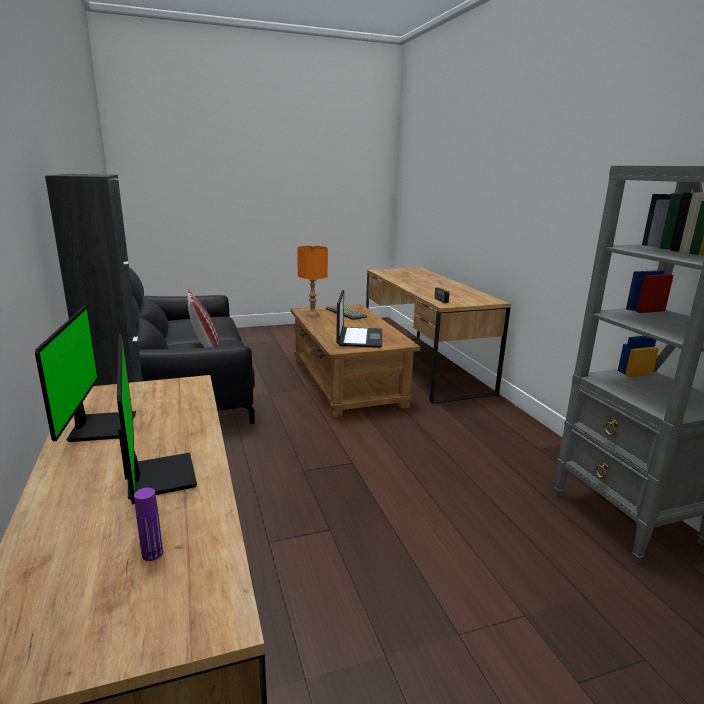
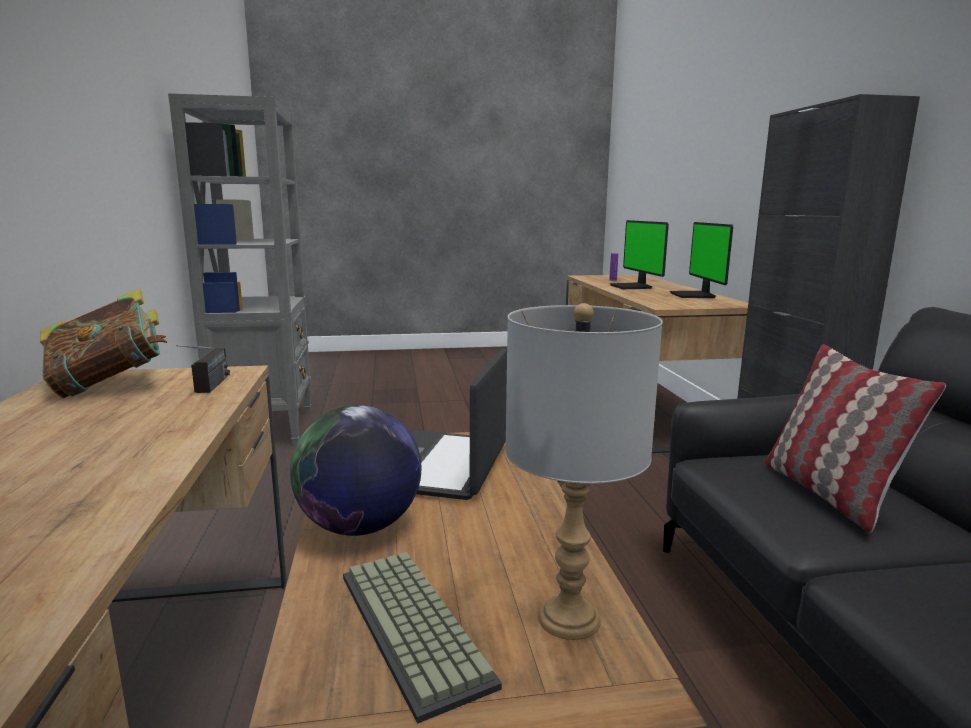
camera: 170 degrees left, 5 degrees down
(313, 314) = (568, 618): orange table lamp -> grey table lamp
(372, 324) = (359, 527): none -> globe
(473, 299) = (110, 385): none -> book

